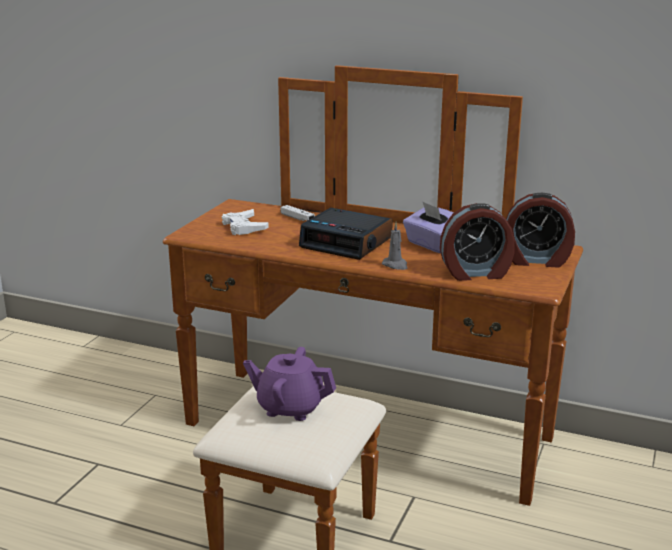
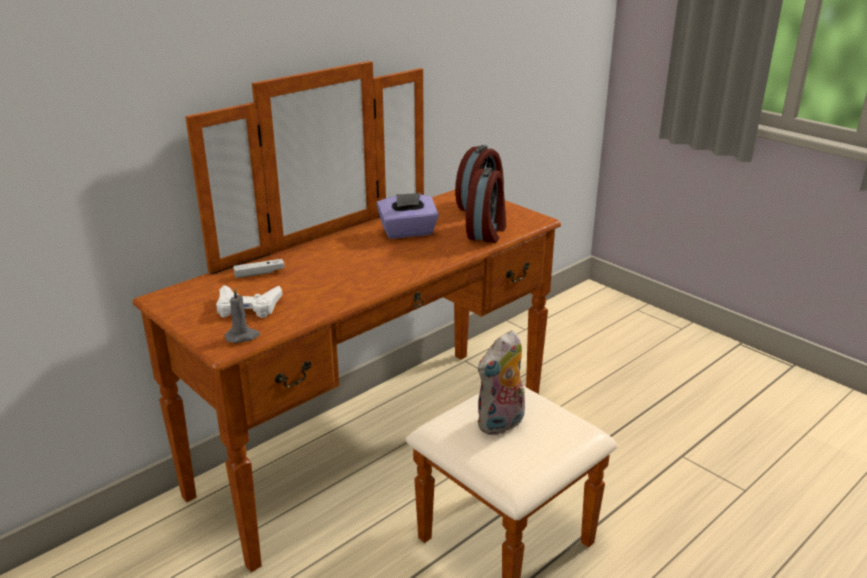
camera: 65 degrees left, 5 degrees up
(290, 408) = (501, 424): purple teapot -> plush toy
(347, 243) = (361, 265): alarm clock -> none
(395, 265) = (439, 258): grey candle -> grey candle (242, 336)

